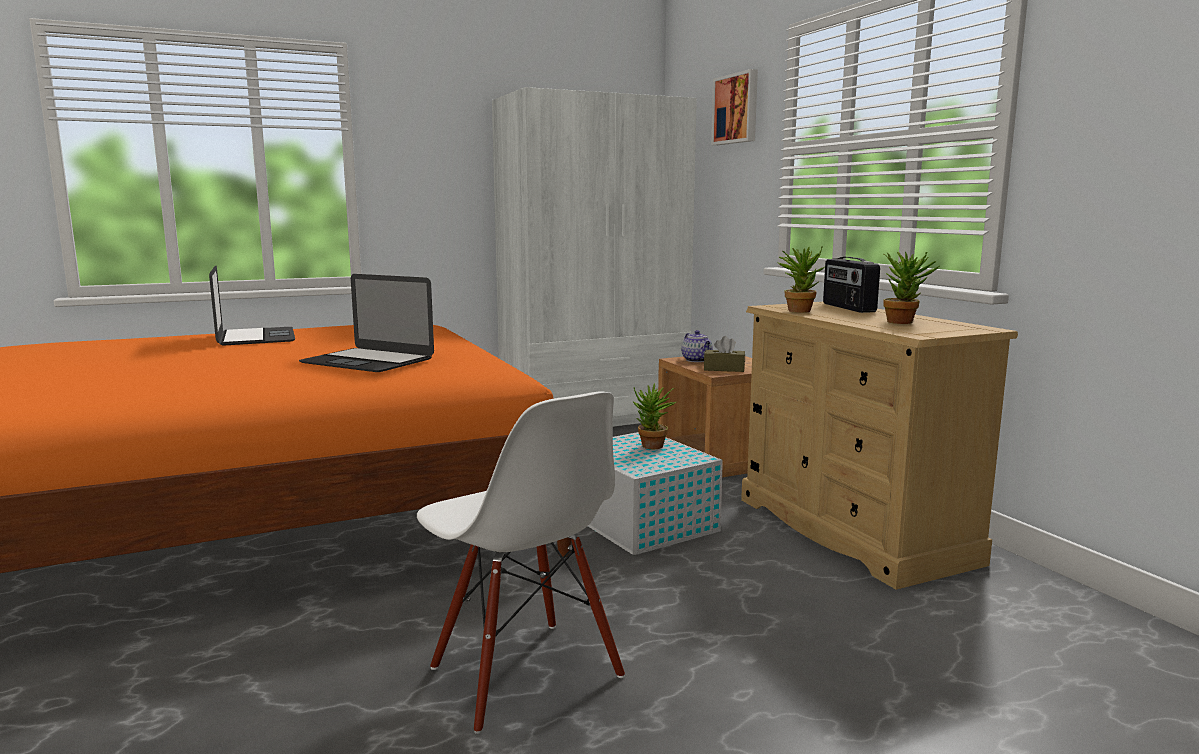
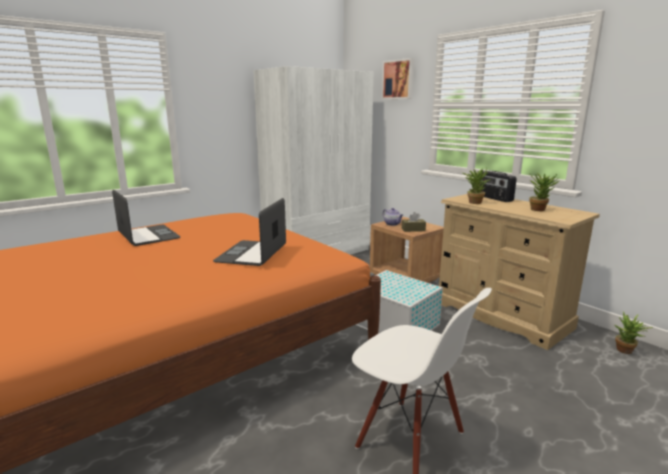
camera: 15 degrees left, 5 degrees up
(368, 360) = (252, 253): laptop -> laptop turned 90 degrees clockwise
(652, 447) = (399, 282): potted plant -> potted plant (626, 352)

